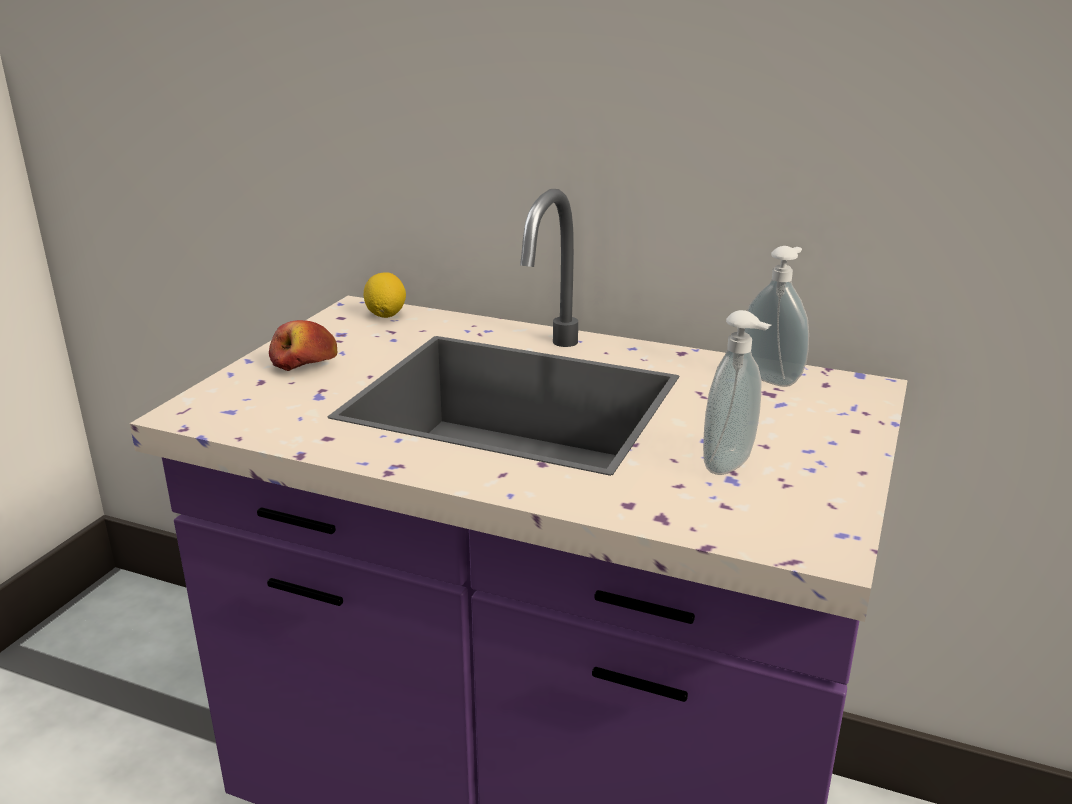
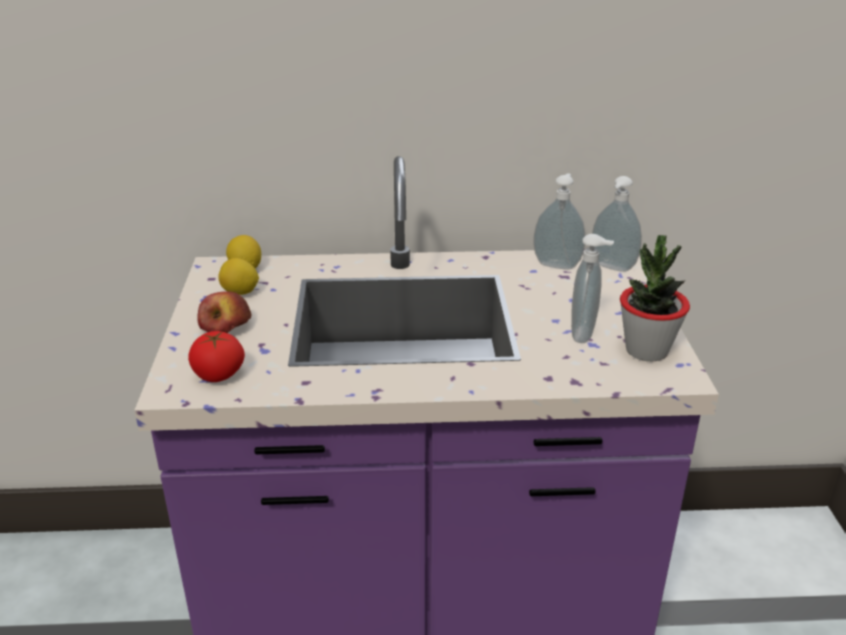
camera: 25 degrees left, 5 degrees up
(245, 409) = (218, 375): none -> tomato
(355, 336) = (240, 293): none -> lemon
(805, 505) = (646, 350): none -> potted plant
(848, 396) = (611, 267): none -> soap dispenser

